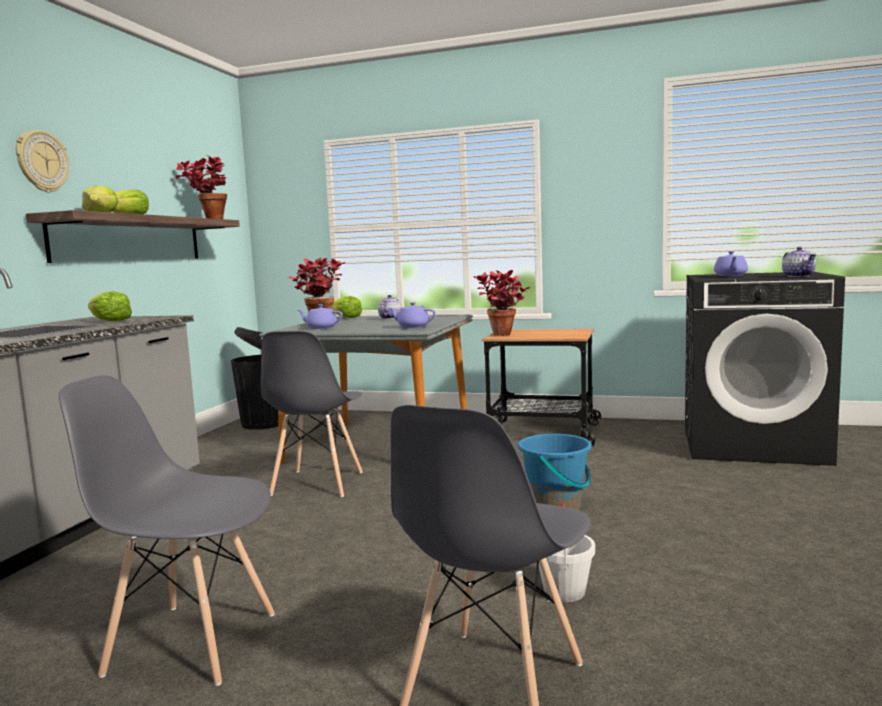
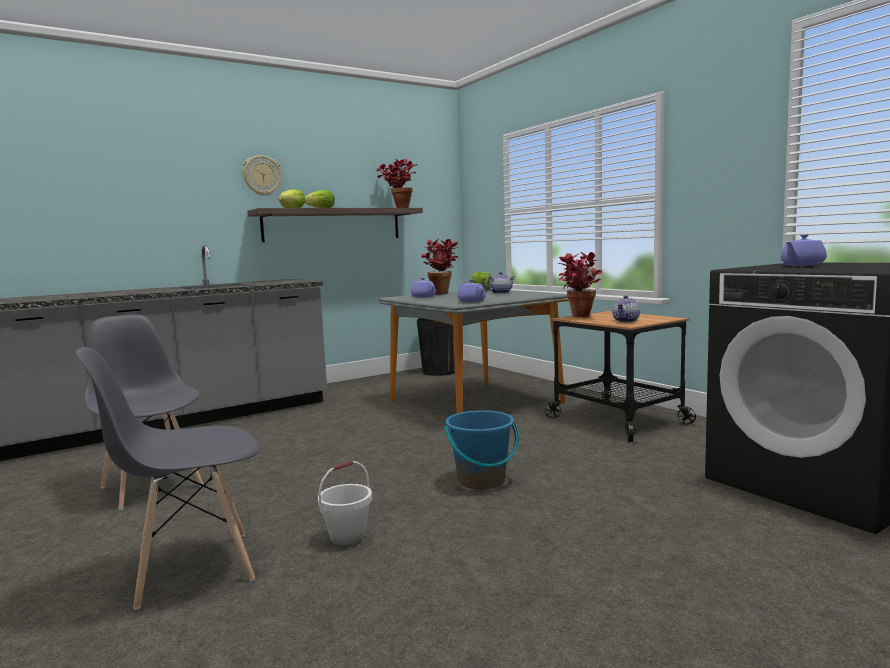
camera: 40 degrees right, 0 degrees up
(109, 321) = (271, 282): lettuce -> none
(317, 484) = (380, 419): grey chair -> none
(799, 276) = (848, 269): teapot -> teapot (626, 321)

